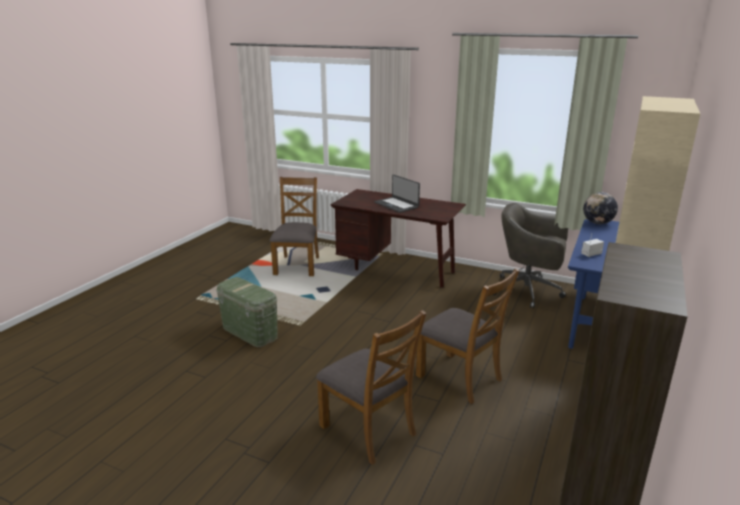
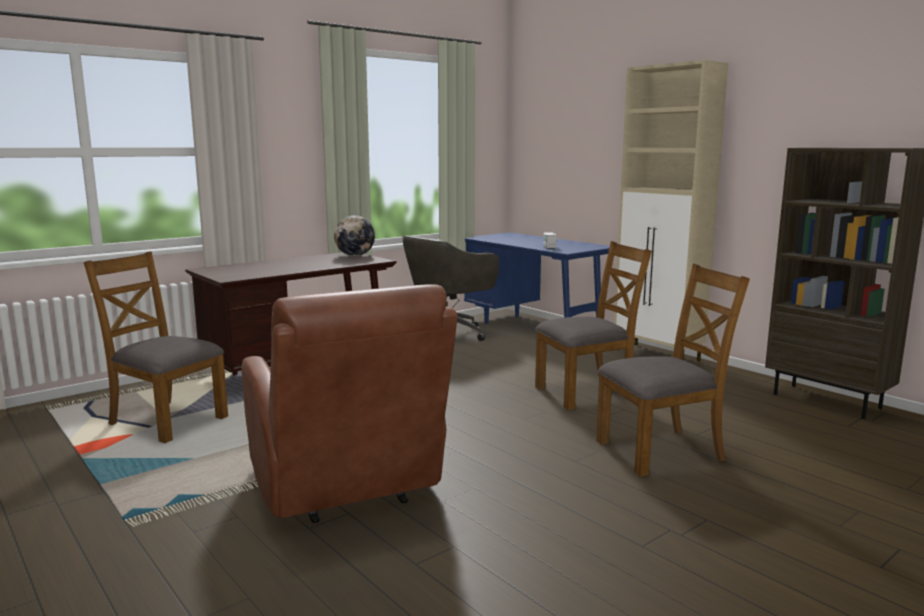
camera: 65 degrees left, 10 degrees down
(249, 332) = (346, 489): green storage box -> brown armchair
(396, 205) = (297, 265): laptop -> none
(597, 223) = (480, 237): globe -> globe (355, 255)

